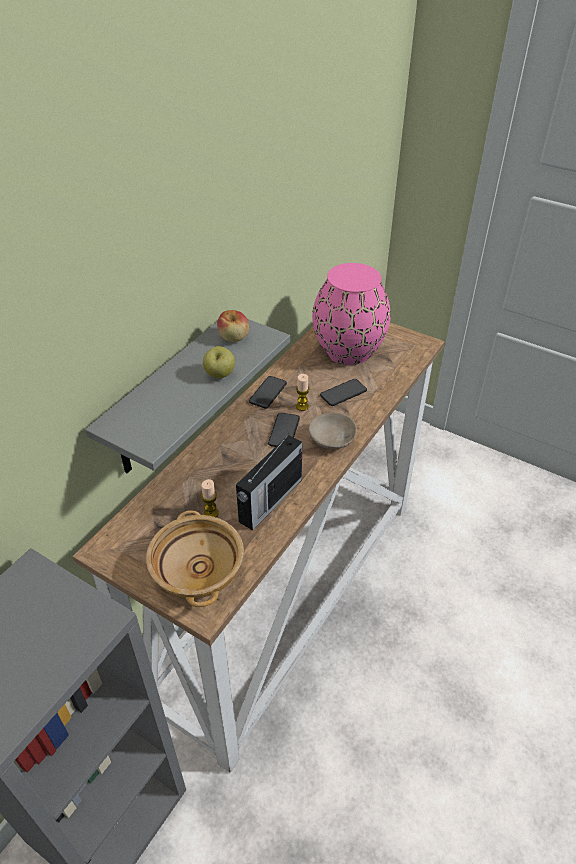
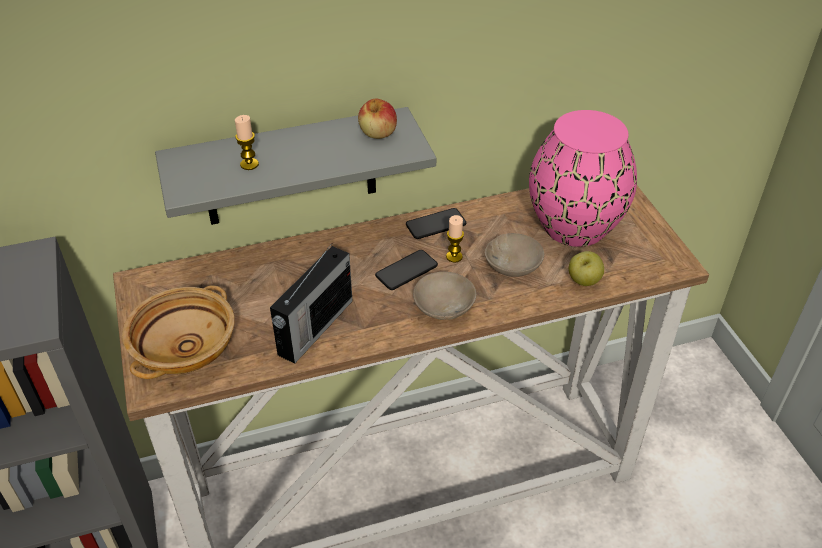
camera: 40 degrees right, 0 degrees up
(211, 513) = (253, 306): candle -> candle (249, 164)
(220, 375) = (318, 162): apple -> apple (584, 281)
(269, 501) = (314, 328): radio -> radio turned 45 degrees counterclockwise
(343, 393) = (513, 267): phone -> beige bowl

